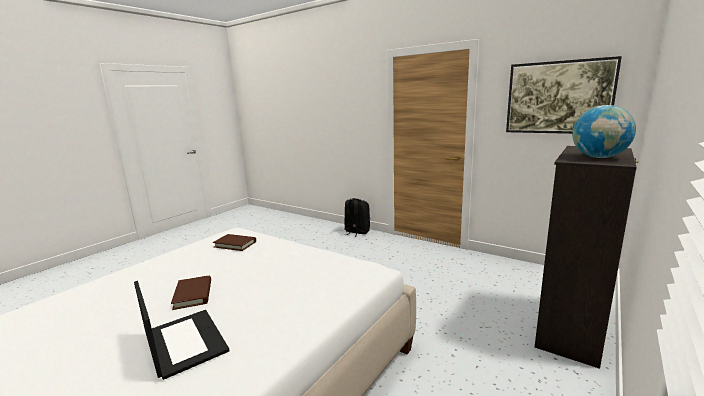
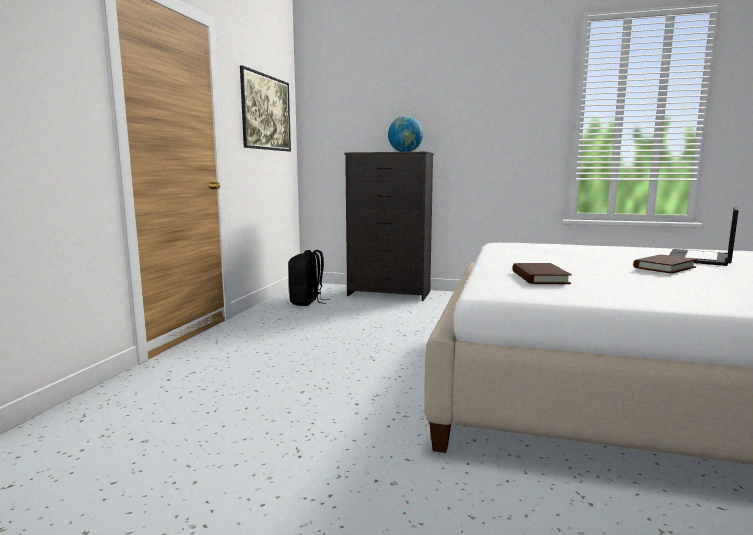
camera: 110 degrees left, 5 degrees down
(356, 232) = (114, 394): black backpack -> black backpack (307, 302)

